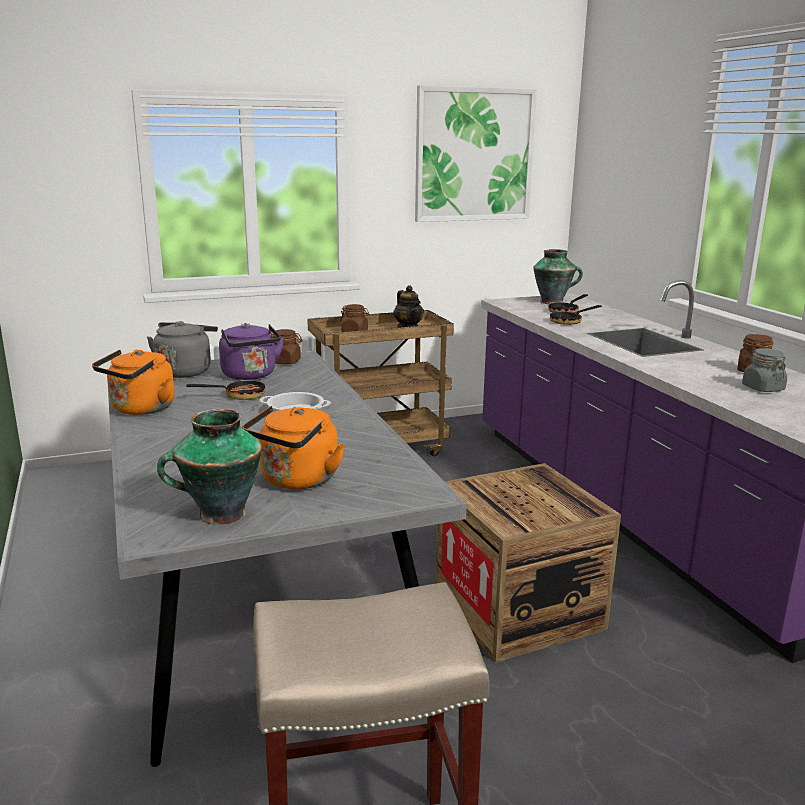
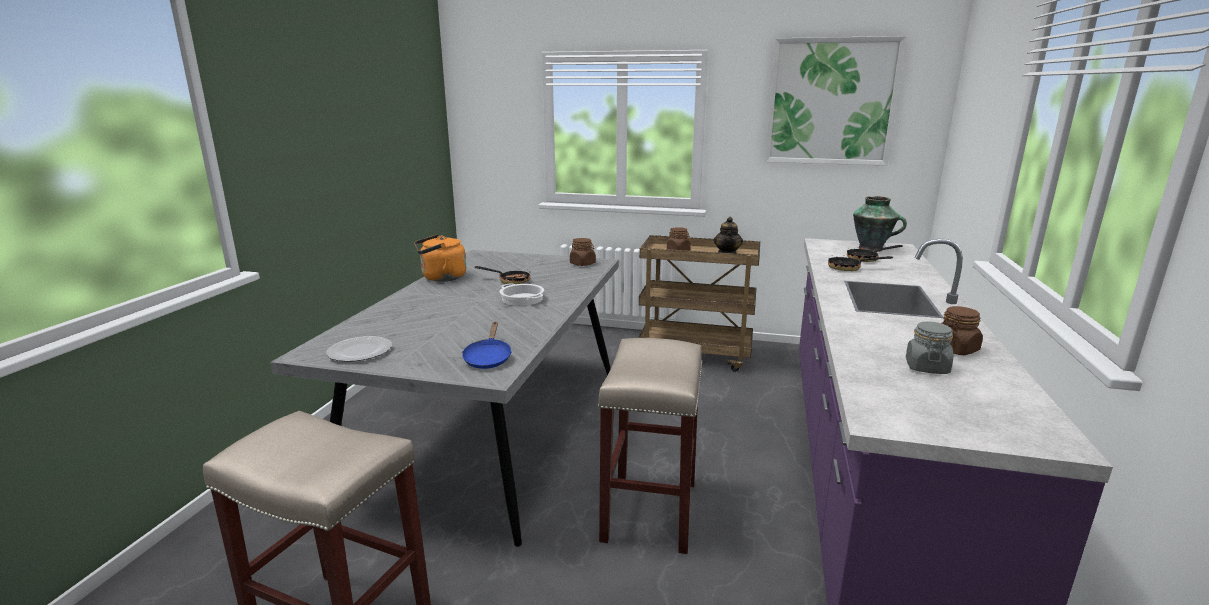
camera: 35 degrees right, 0 degrees up
(185, 371) = (510, 259): grey kettle -> none
(220, 514) = (360, 351): vase -> plate
(250, 375) = (542, 269): purple kettle -> none
(297, 480) = (436, 343): orange kettle -> none
(386, 479) = (488, 358): none -> blue frying pan
(518, 609) = (650, 512): crate -> beige stool

